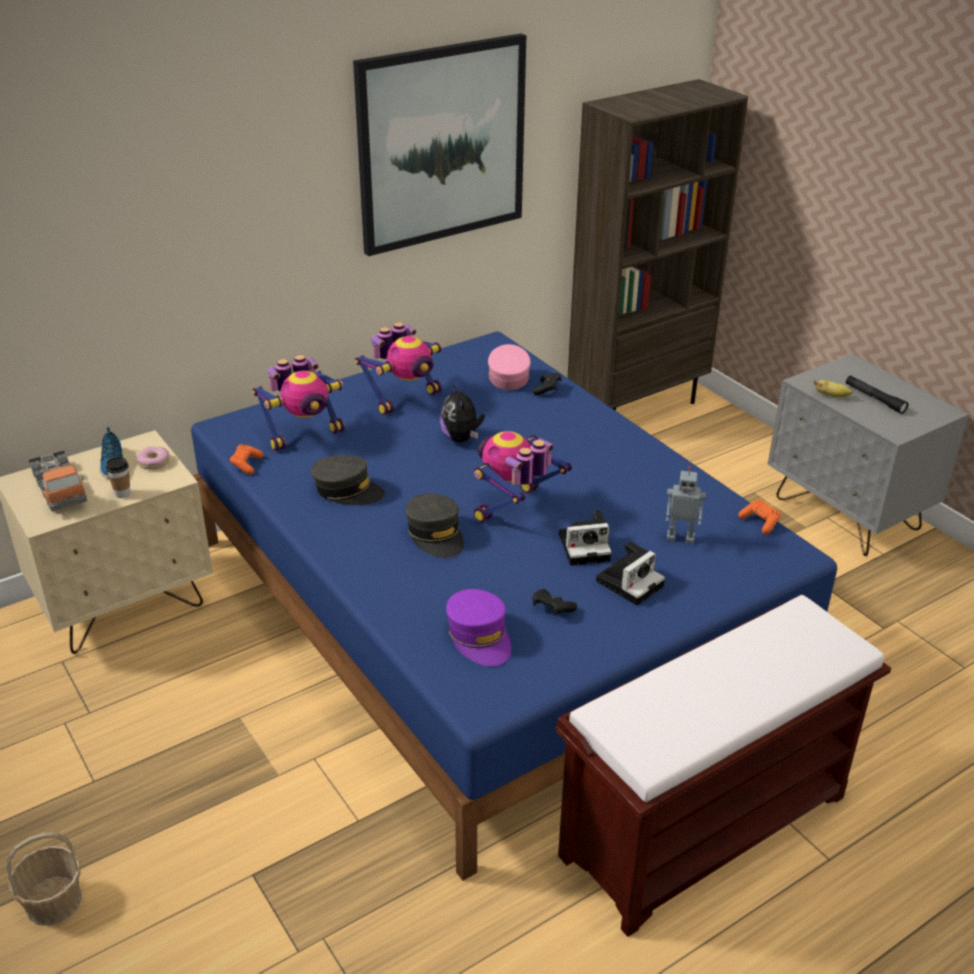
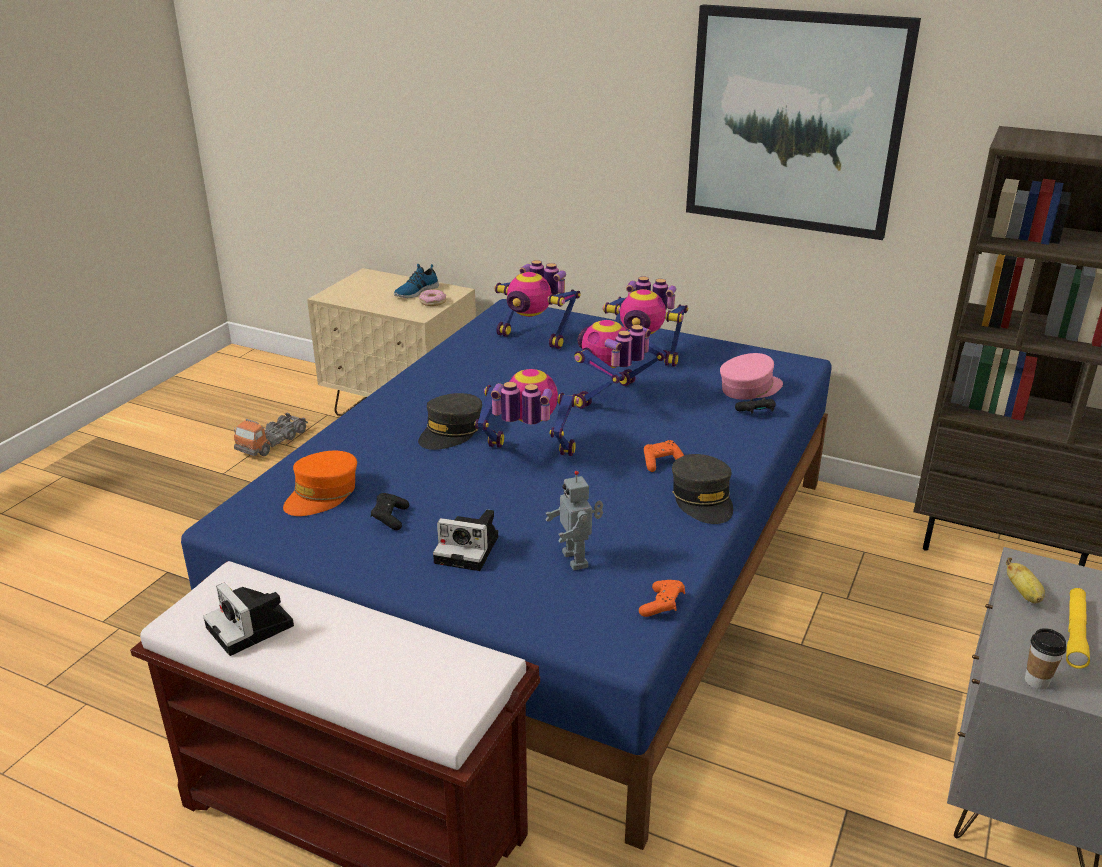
camera: 60 degrees right, 5 degrees down
(53, 901) = (110, 504): basket -> none
(59, 489) = (369, 288): toy truck -> toy truck (272, 442)
(122, 493) = (384, 306): cup -> cup (1036, 681)
(246, 465) = (468, 332): orange game controller -> orange game controller (662, 463)
(348, 490) = (475, 378): grey cap -> grey cap (702, 499)
(461, 438) = (612, 399): plush toy -> toy robot
(479, 637) = (322, 494): purple cap -> orange cap
(586, 547) = (505, 509): camera -> camera (252, 628)
(874, 399) = (1075, 633): black flashlight -> yellow flashlight

